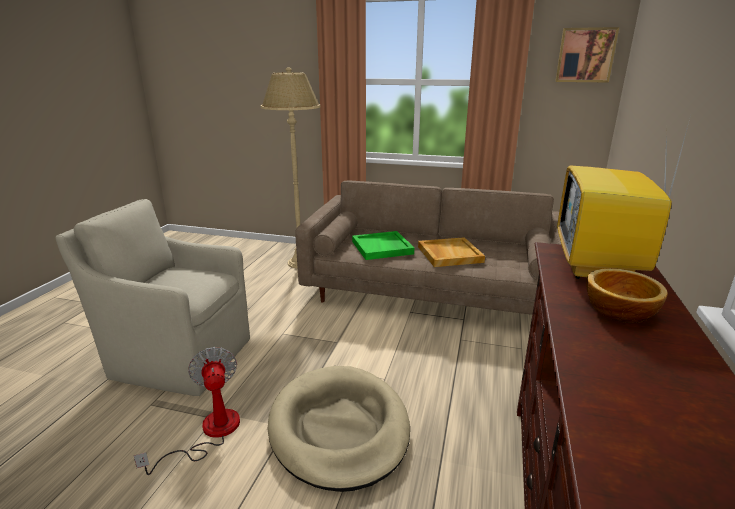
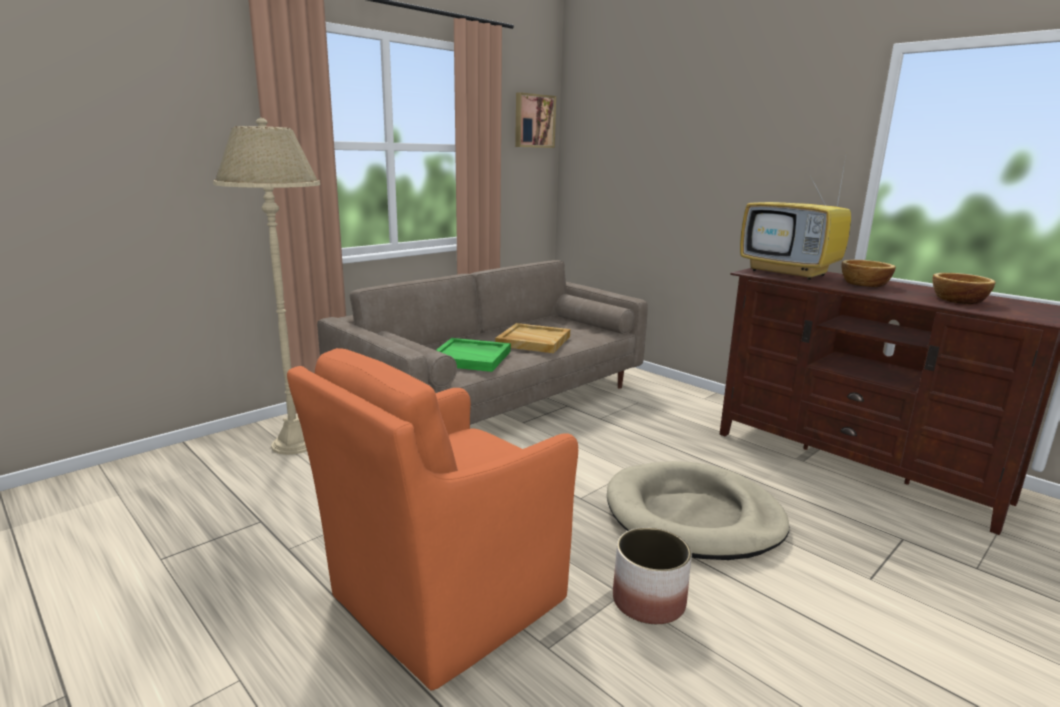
camera: 60 degrees left, 5 degrees down
(179, 357) = (442, 601): beige armchair -> orange armchair
(210, 433) = (649, 602): fan -> planter
(637, 386) = (957, 300): none -> bowl

